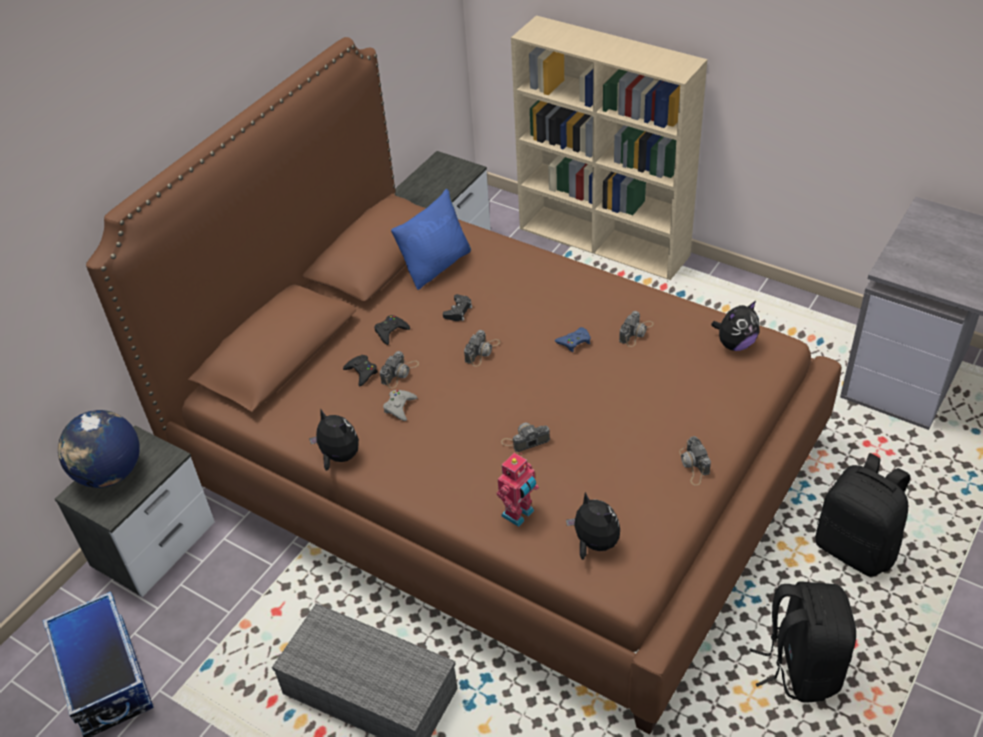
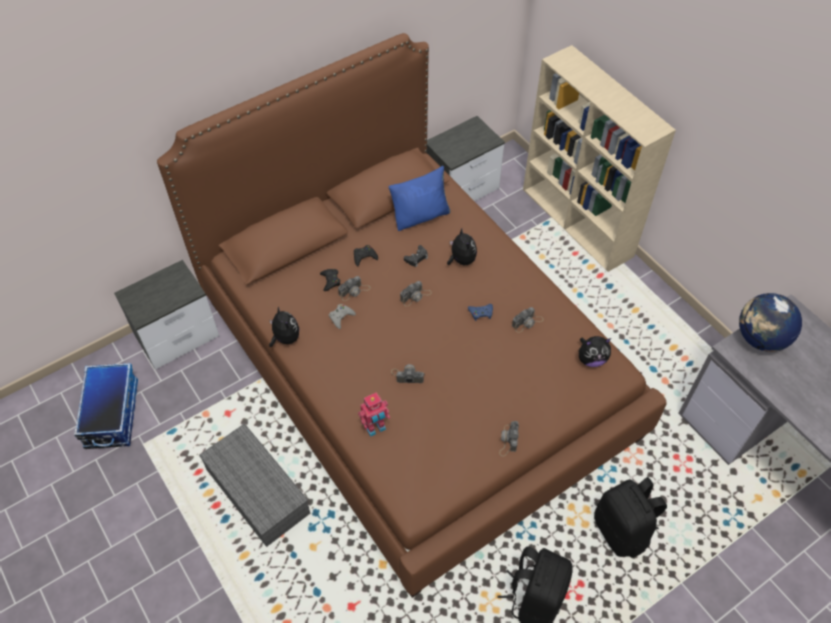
camera: 20 degrees right, 10 degrees up
(110, 473) = (152, 288): globe -> globe (760, 338)
(594, 544) = (410, 470): plush toy -> plush toy (461, 260)

